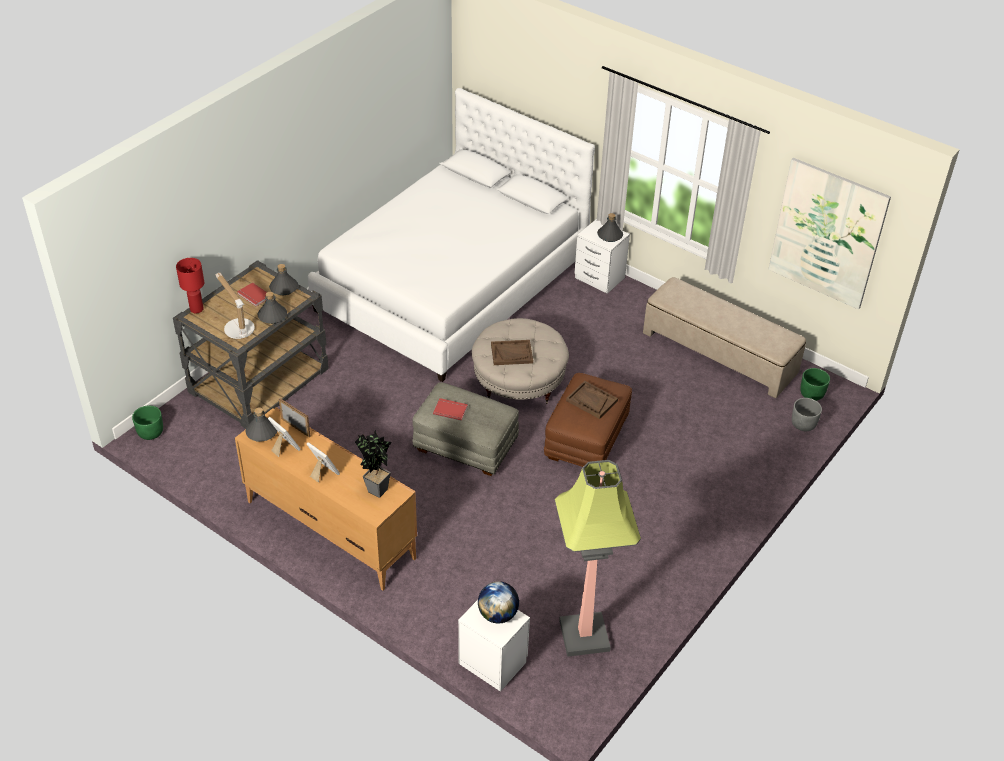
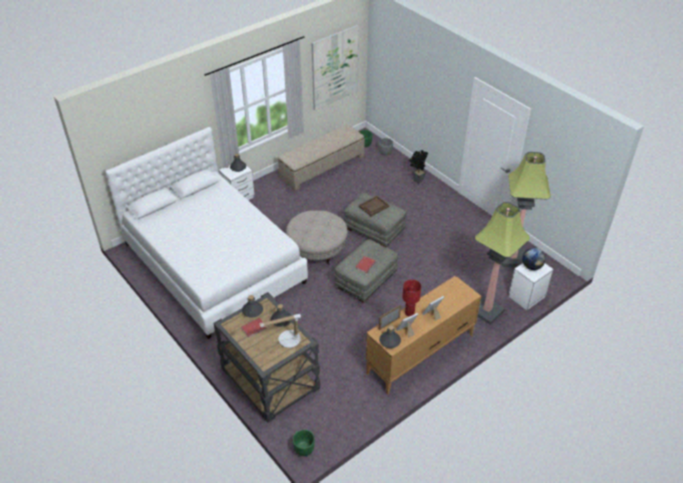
camera: 75 degrees left, 0 degrees up
(196, 309) = (257, 362): red table lamp -> red table lamp (409, 313)
(376, 488) = (449, 291): potted plant -> potted plant (416, 181)
(440, 607) = (487, 312): none -> floor lamp
(512, 353) = (322, 231): brown tray -> none
(587, 440) = (374, 230): brown ottoman -> grey ottoman

